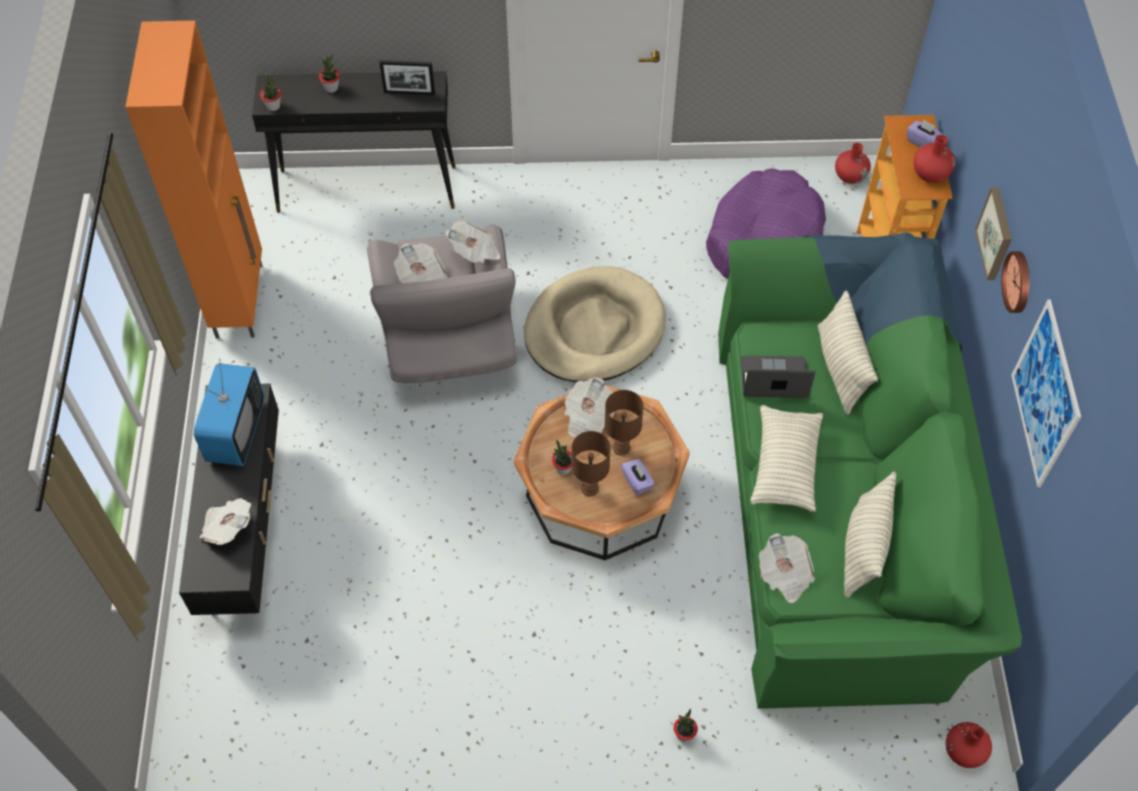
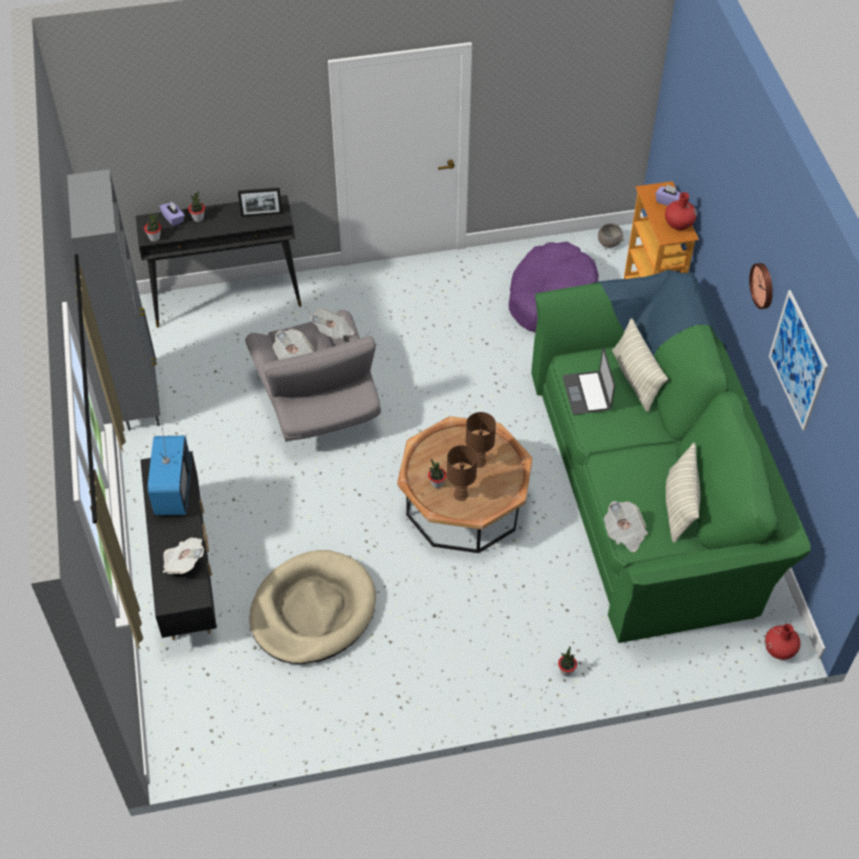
camera: 10 degrees left, 5 degrees down
(240, 299) = (141, 398): orange cabinet -> grey cabinet
(588, 417) = (448, 443): newspaper -> none
(594, 329) = (433, 383): beige dog bed -> beige dog bed (313, 610)
(637, 482) = (496, 485): purple tissue box -> purple tissue box (173, 218)
(774, 378) = (587, 393): laptop -> laptop turned 90 degrees counterclockwise
(785, 466) = (608, 455): pillow -> none
(850, 176) = (609, 242): red vase -> grey bowl
(996, 234) = (739, 256): picture -> none

